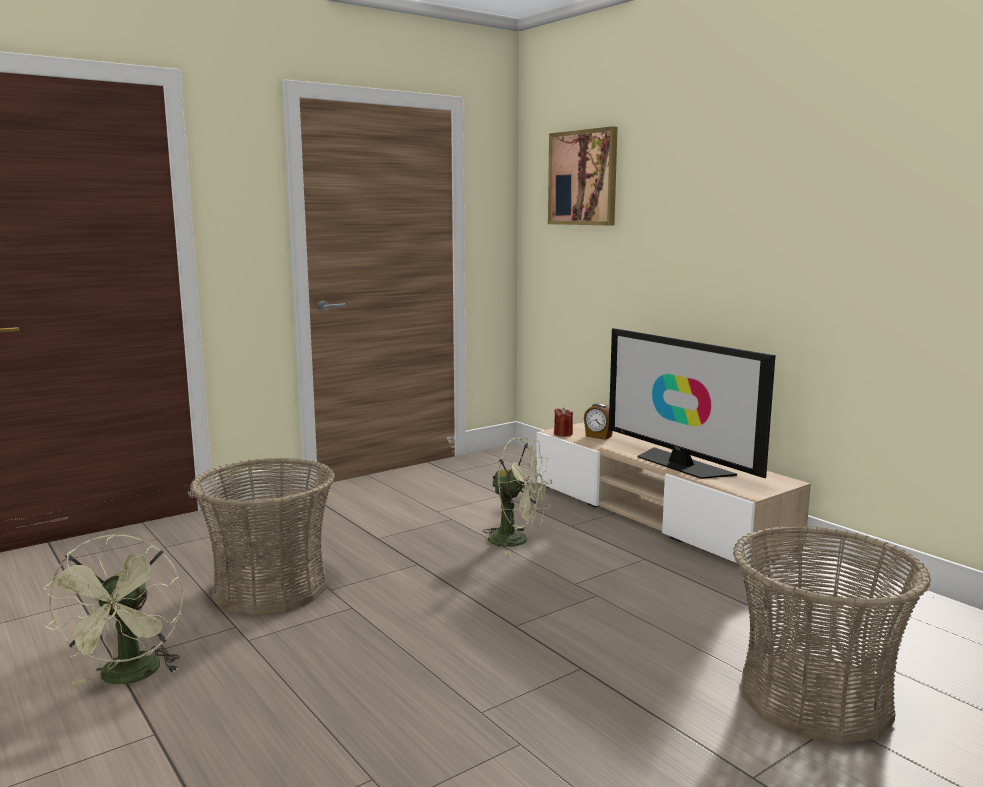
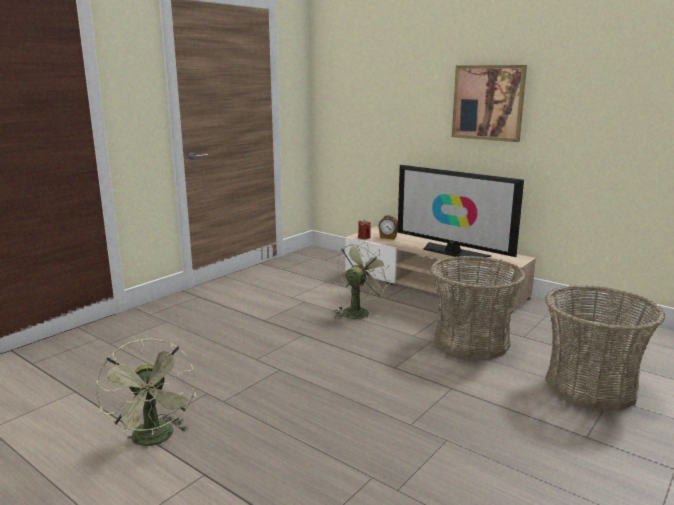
camera: 15 degrees left, 5 degrees up
(271, 588) = (213, 363): basket -> basket (471, 342)
(517, 541) = (358, 311): green fan -> green fan turned 60 degrees counterclockwise
(583, 178) = (364, 60): picture -> picture (488, 102)

